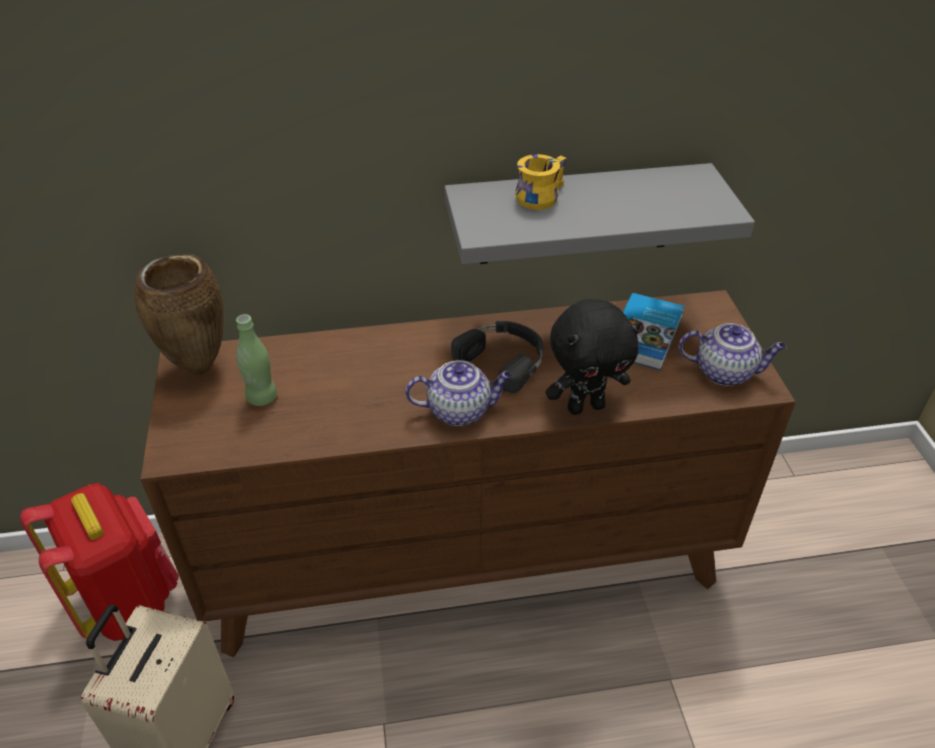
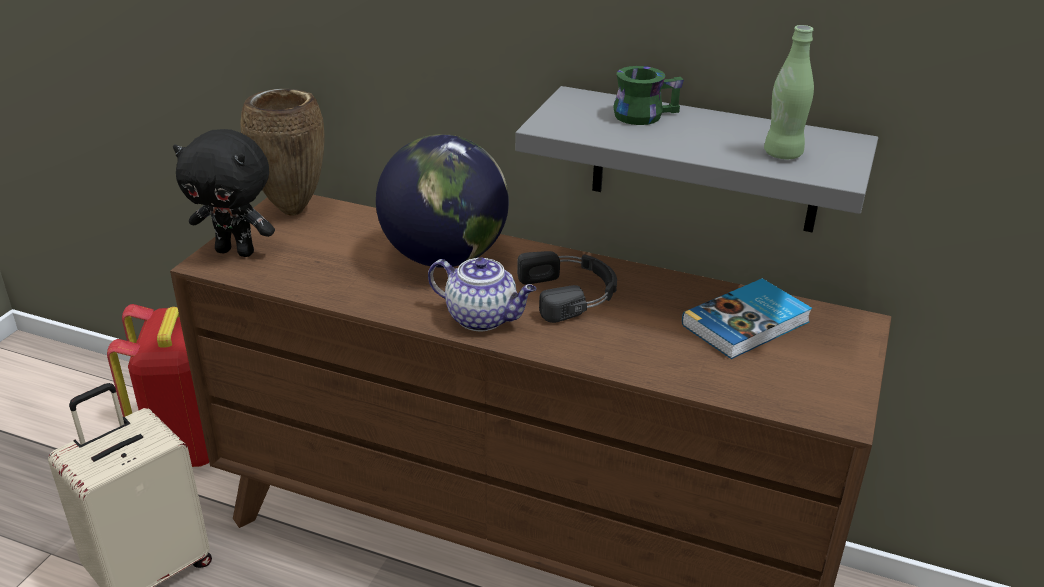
camera: 30 degrees right, 10 degrees down
(262, 397) = (320, 248): green bottle -> green bottle (782, 154)
(377, 364) = (445, 257): none -> globe
(538, 195) = (643, 114): yellow mug -> green mug
(585, 406) = (613, 360): black plush toy -> black plush toy (237, 251)
(725, 372) = (809, 387): teapot -> none

